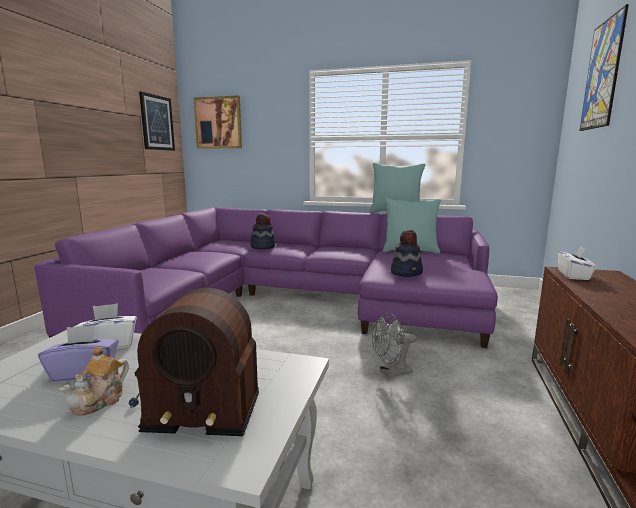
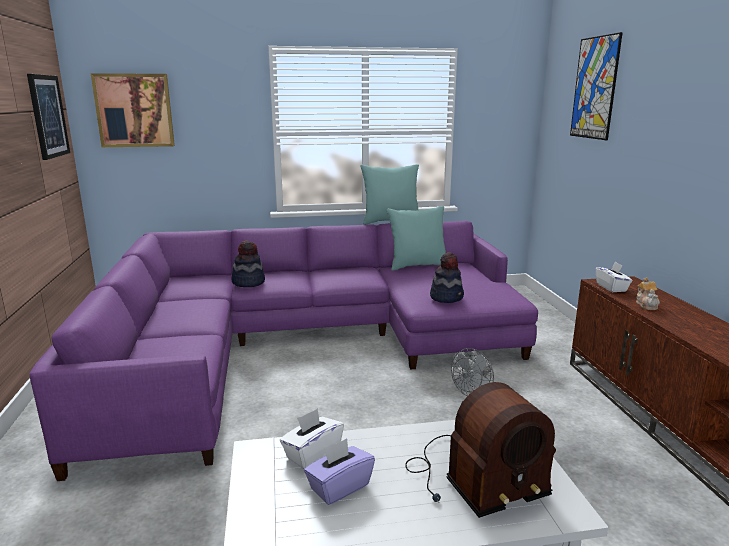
camera: 25 degrees left, 5 degrees up
(100, 400) = (400, 506): teapot -> teapot (646, 305)

